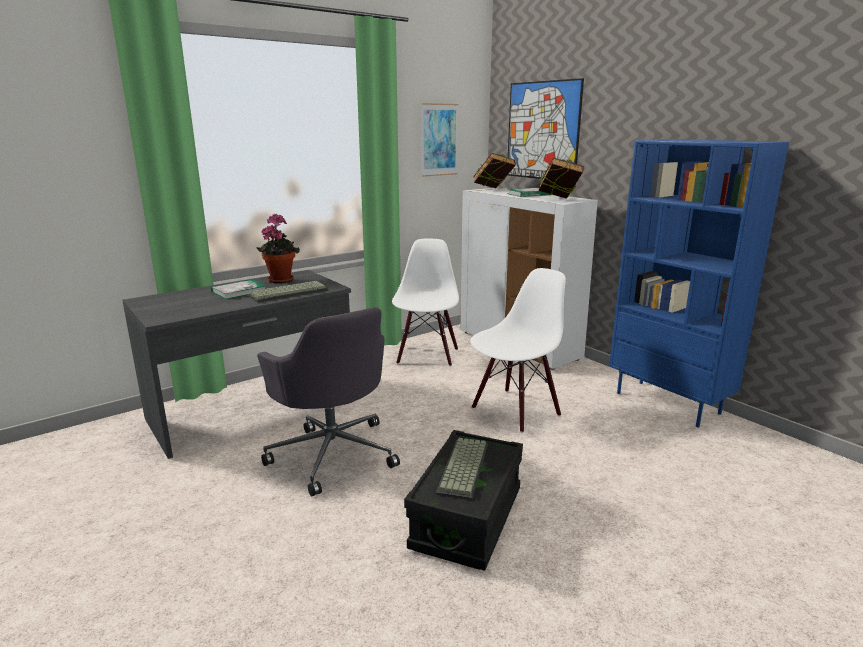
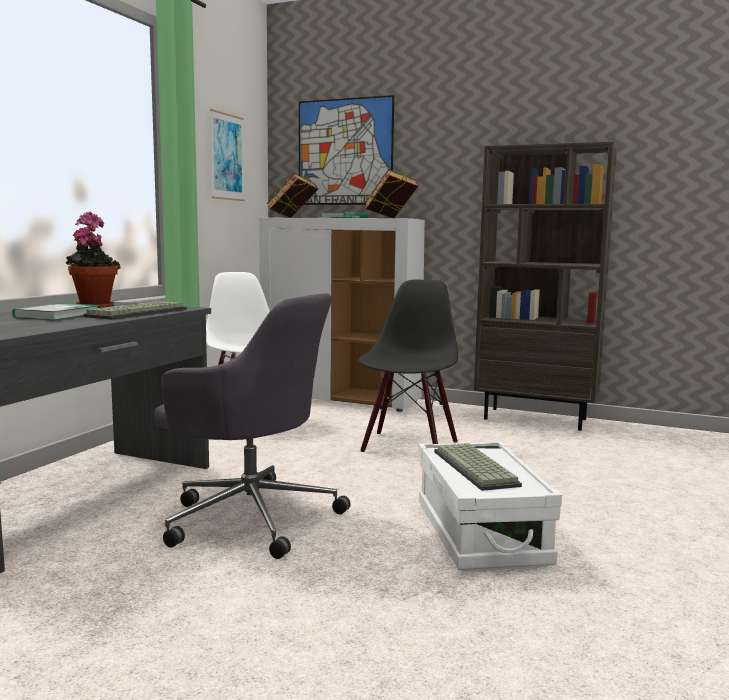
camera: 30 degrees left, 10 degrees down
(467, 518) = (480, 533): black storage box -> white storage box
(515, 410) = (408, 446): white chair -> black chair
(668, 403) = (536, 419): blue bookcase -> brown bookcase

